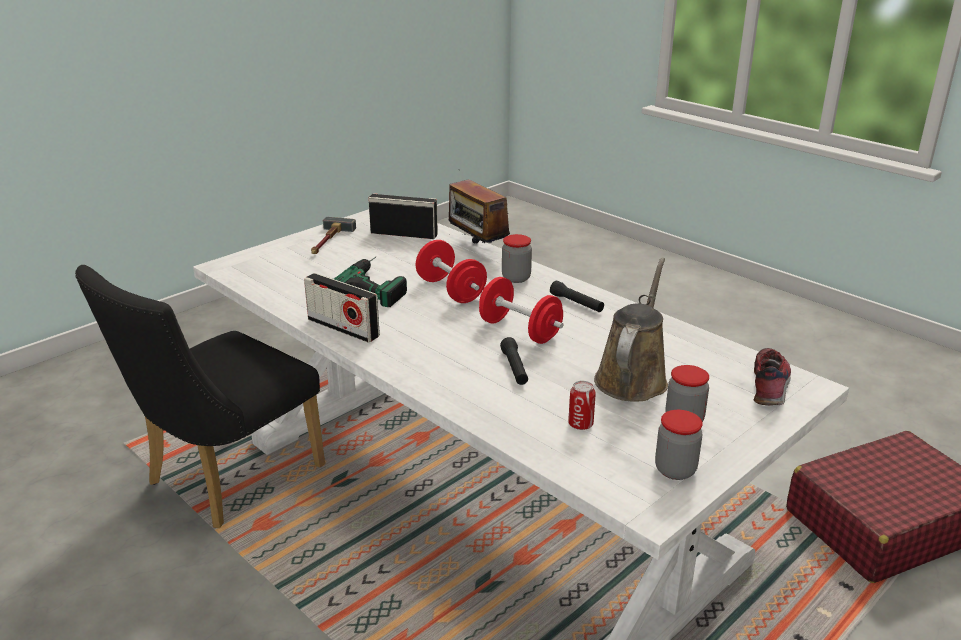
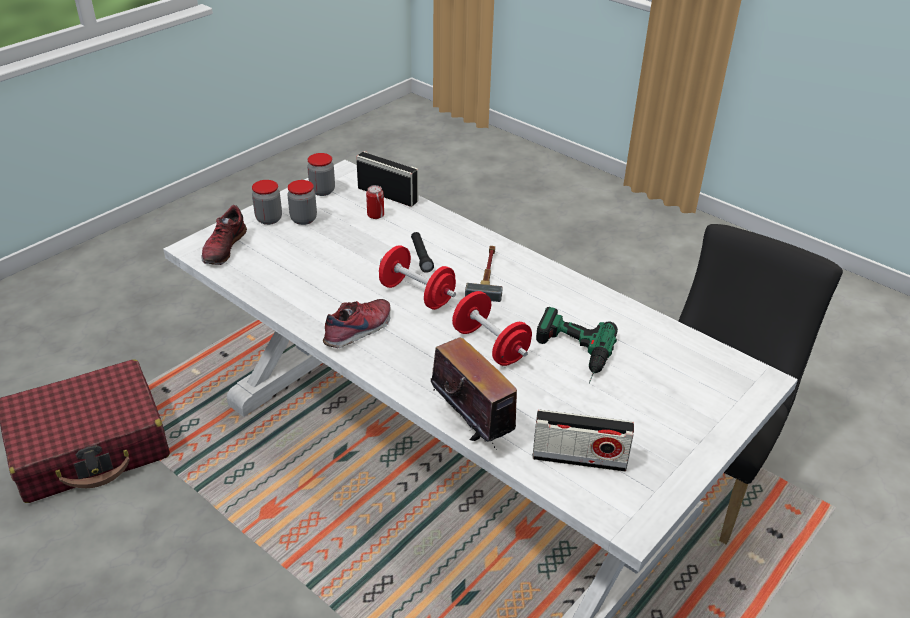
camera: 175 degrees right, 10 degrees up
(328, 241) = (672, 435): hammer -> hammer (487, 275)
(343, 328) = (578, 293): radio -> radio (387, 195)
(516, 278) = (421, 369): jar -> jar (269, 219)
(576, 303) = (359, 331): black flashlight -> shoe
(632, 377) = (328, 251): brown watering can -> none

